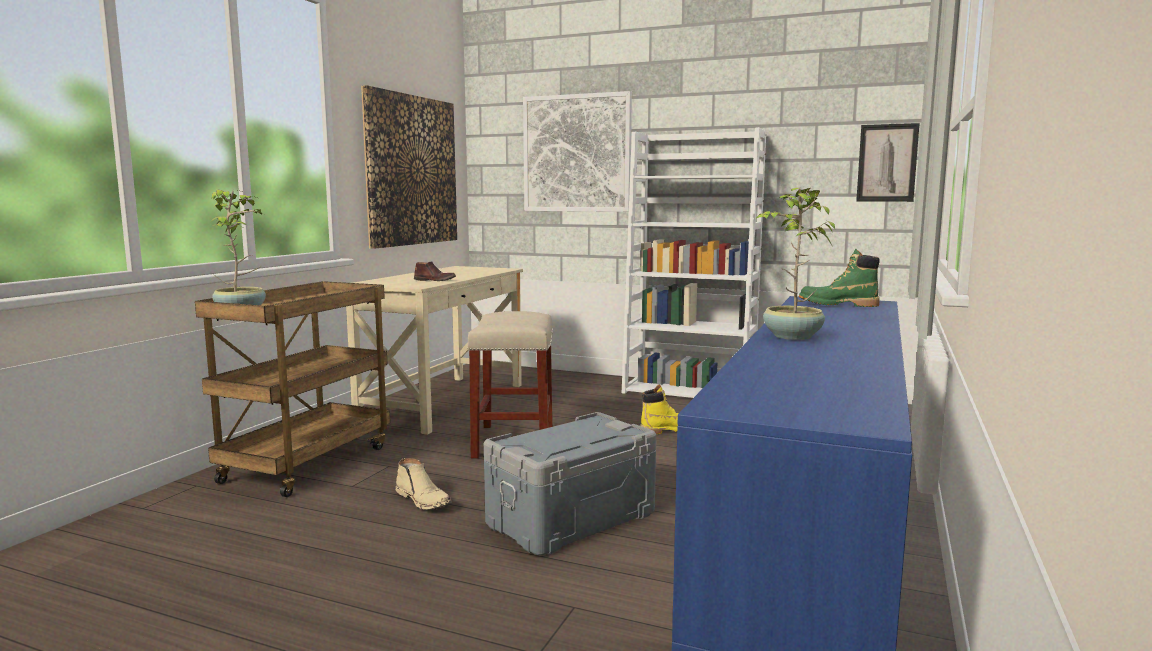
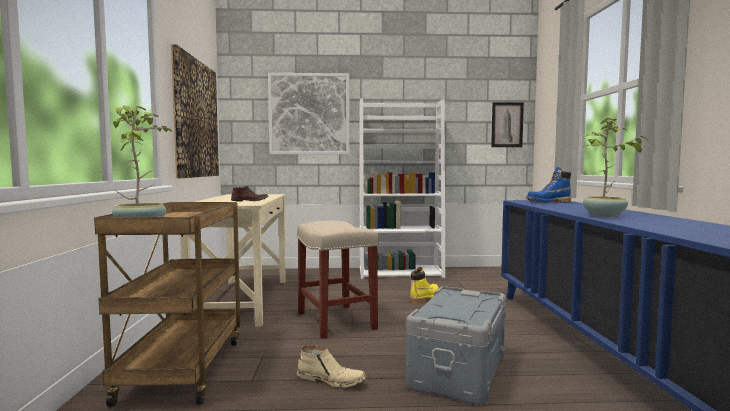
camera: 25 degrees left, 5 degrees down
(838, 305) = (548, 202): green boot -> blue boot

